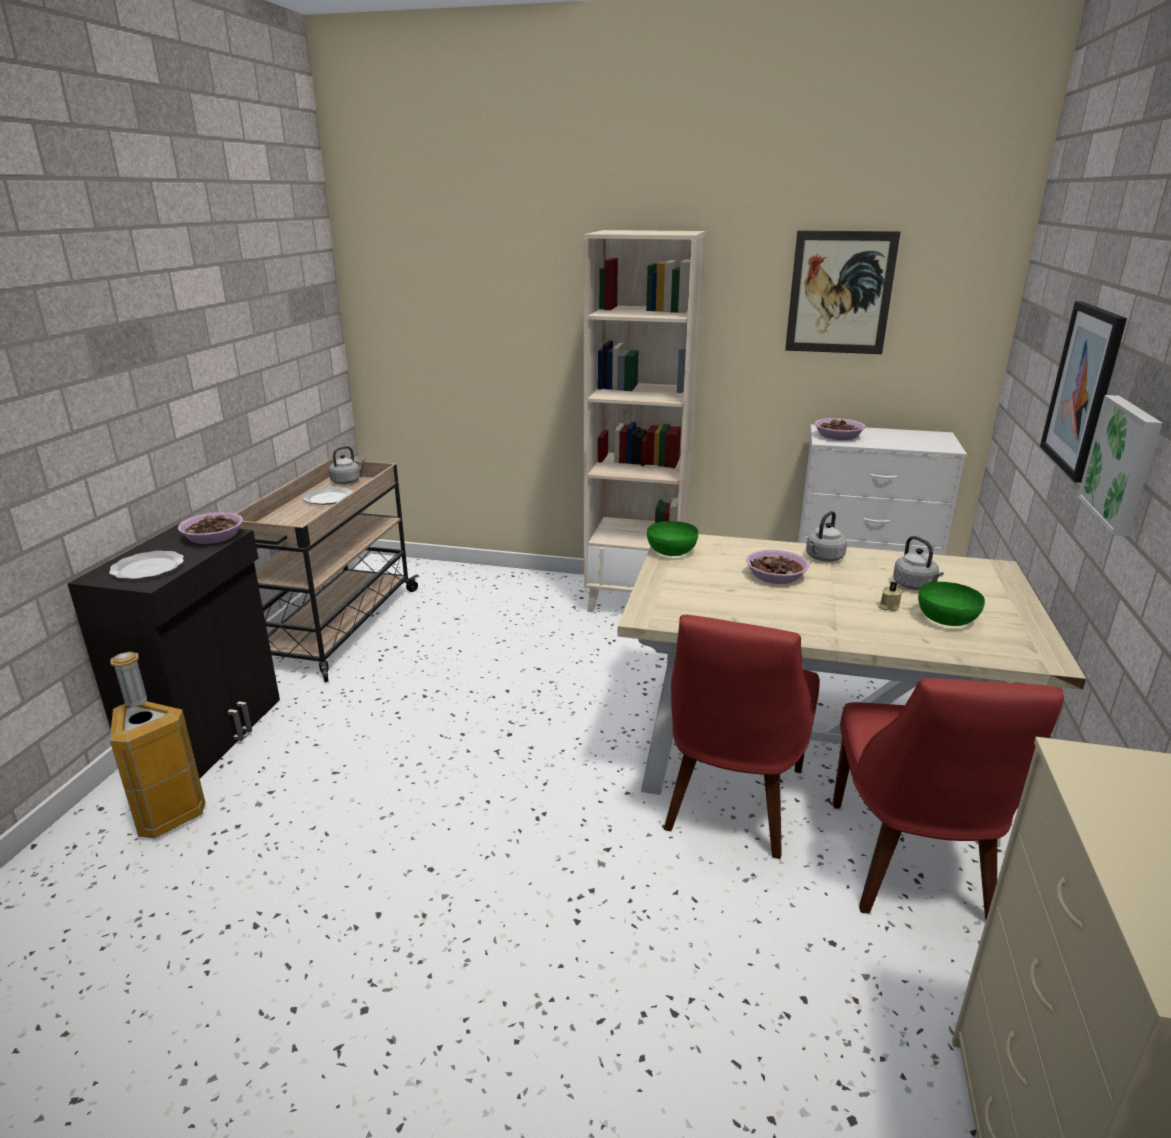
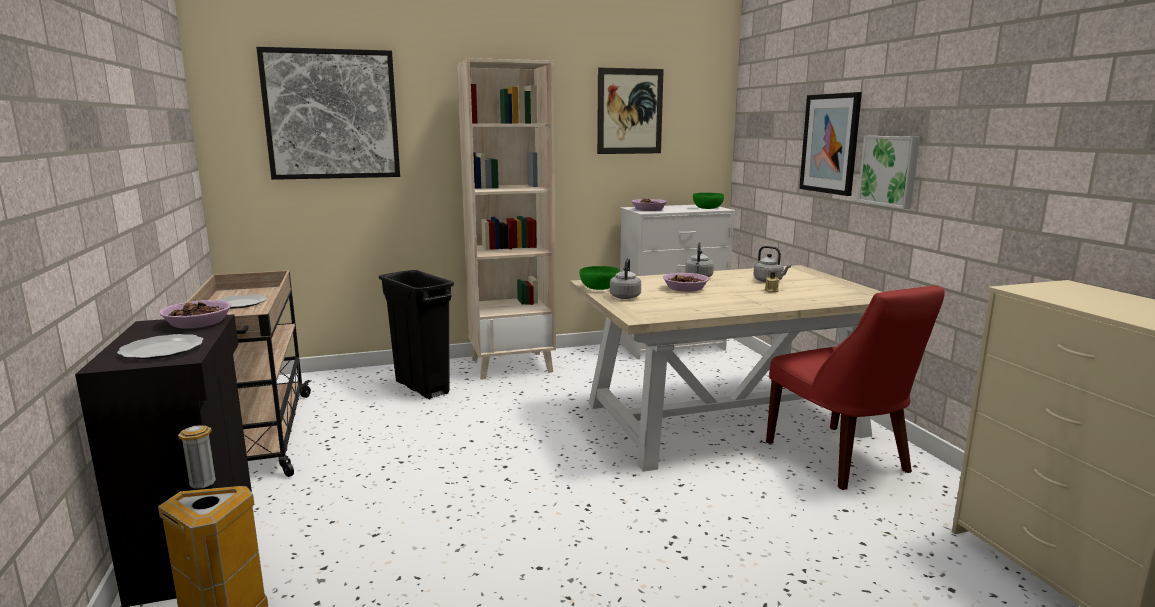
camera: 30 degrees left, 10 degrees down
(347, 481) = (241, 292): grey kettle -> grey kettle (625, 296)
(466, 289) = (332, 115): none -> picture
(521, 607) = (422, 387): none -> black trash can
(732, 803) = (708, 460): red chair -> none
(947, 619) = (809, 290): green bowl -> green bowl (708, 208)

